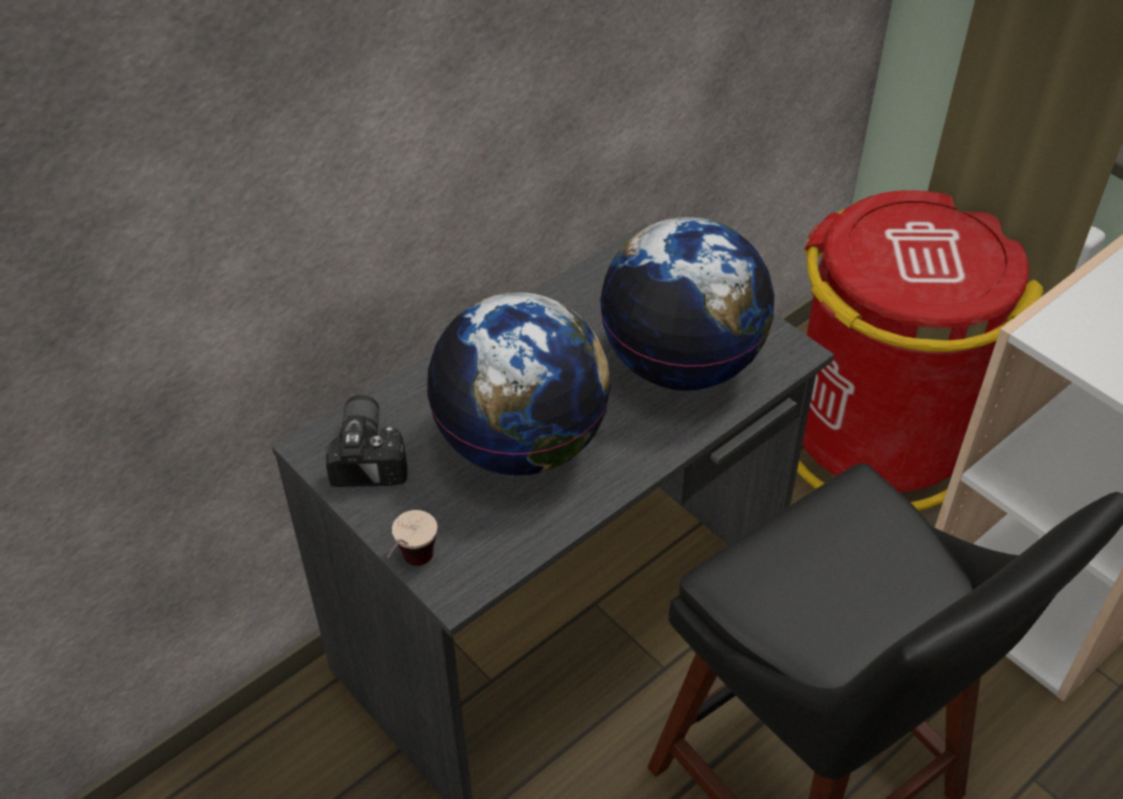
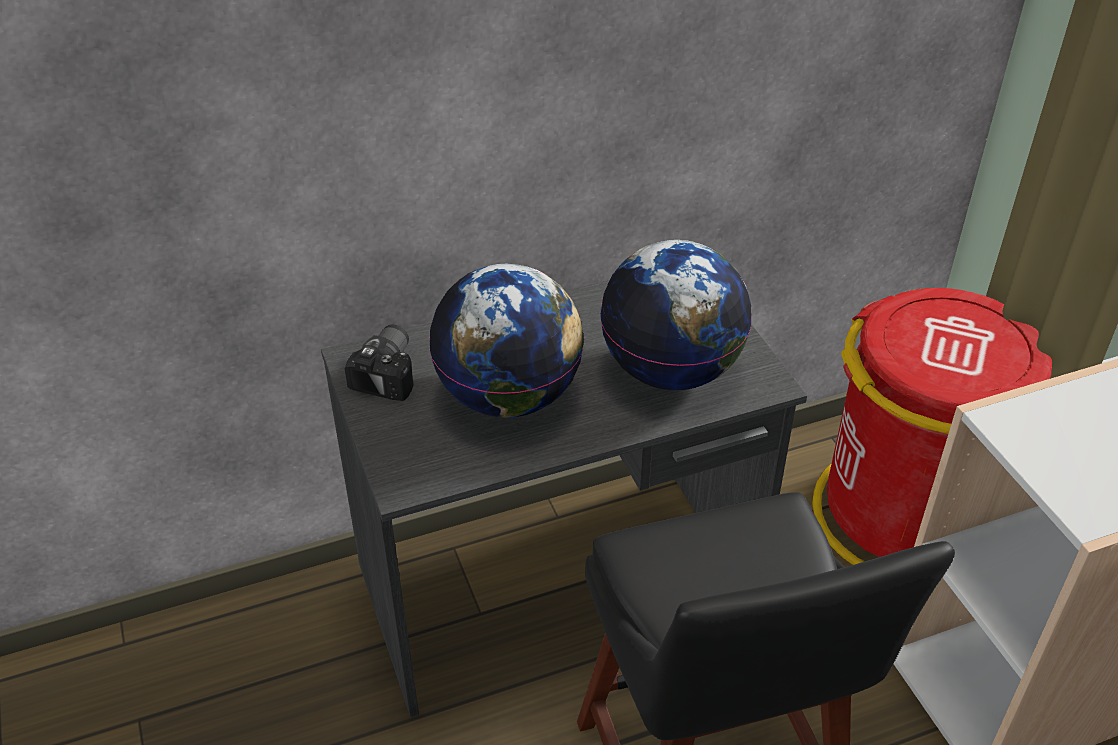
camera: 20 degrees right, 5 degrees down
(411, 569) = (376, 463): cup -> none

